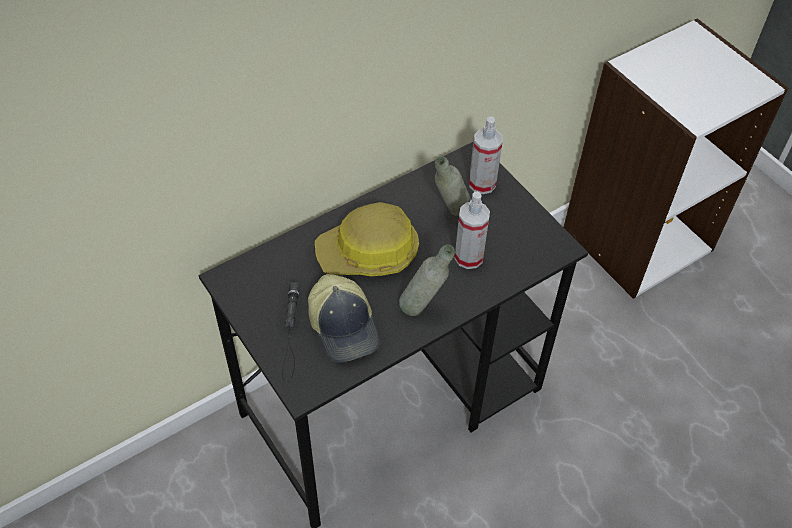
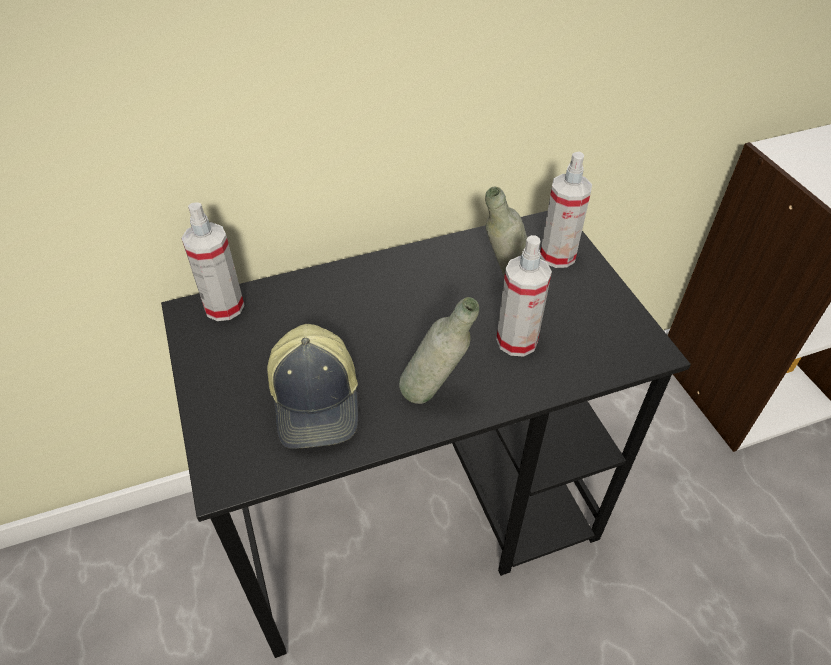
camera: 15 degrees right, 5 degrees down
(249, 270) = (224, 307): none -> spray bottle
(291, 333) = (242, 395): black flashlight -> none
(369, 253) = (384, 313): hard hat -> none

